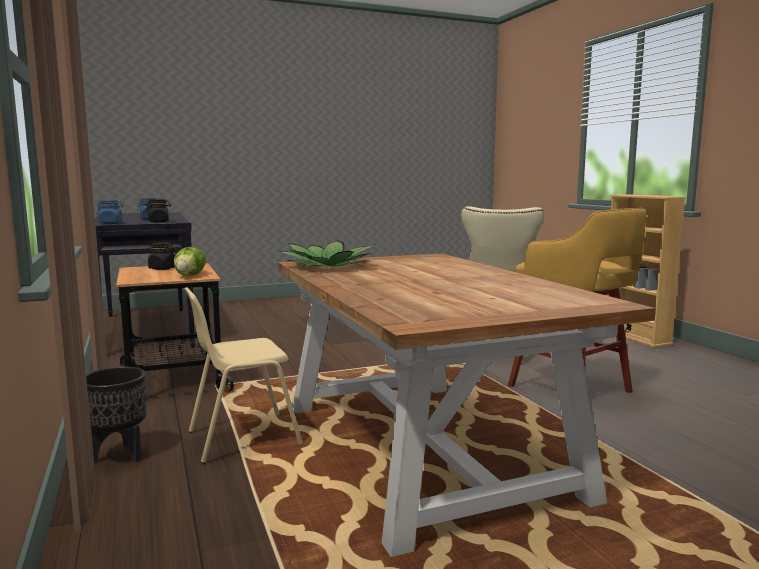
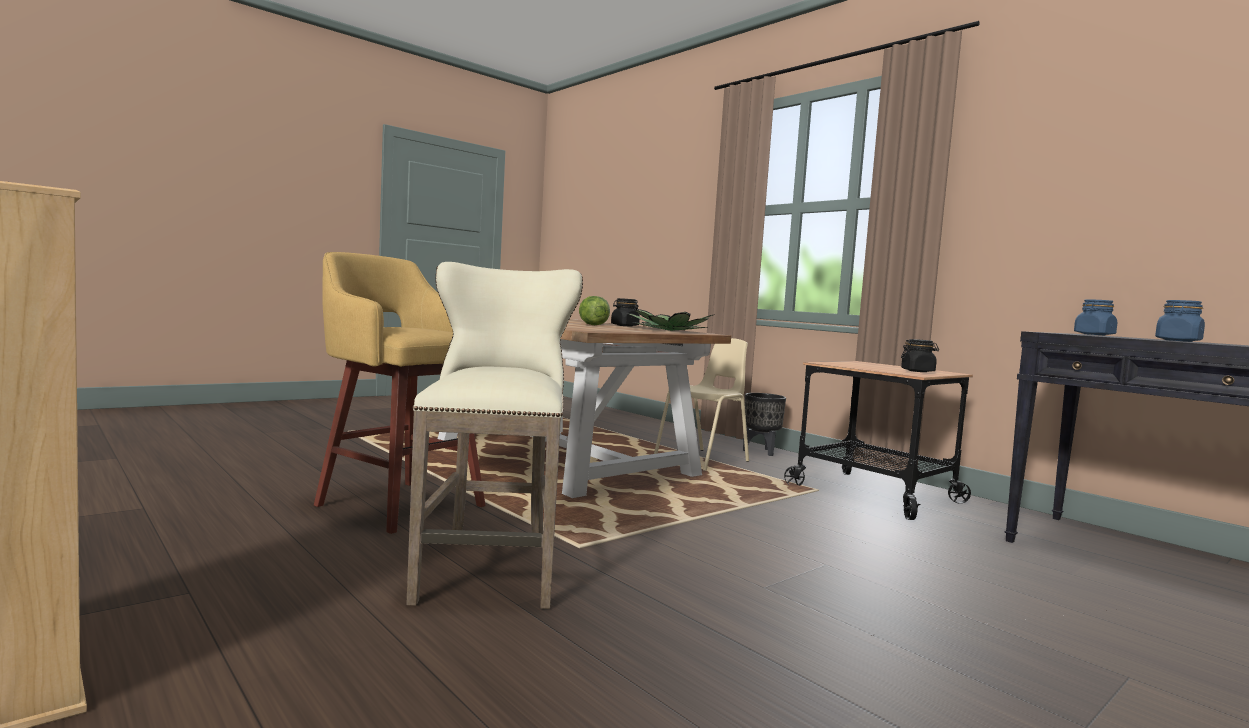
camera: 160 degrees right, 5 degrees down
(159, 221) = (1073, 333): black jar -> black jar (624, 326)
(190, 275) = (844, 364): lettuce -> lettuce (591, 325)

